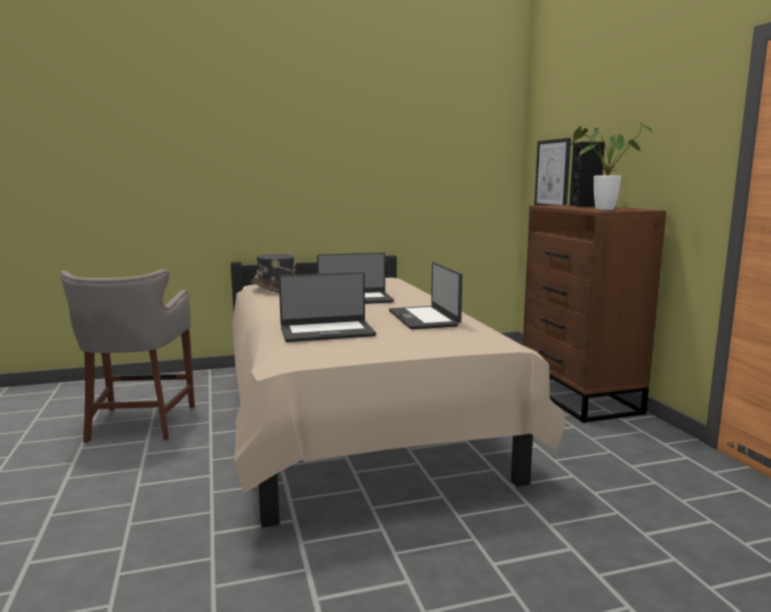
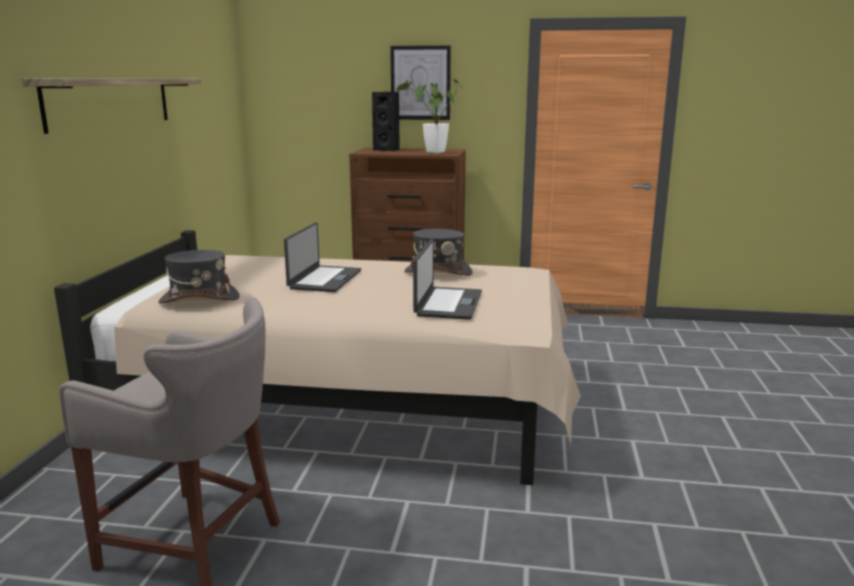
camera: 65 degrees left, 5 degrees up
(322, 151) = (110, 102): none -> shelf
(424, 318) = (438, 272): laptop -> grey hat
(552, 174) = (298, 118): picture -> picture (420, 83)

